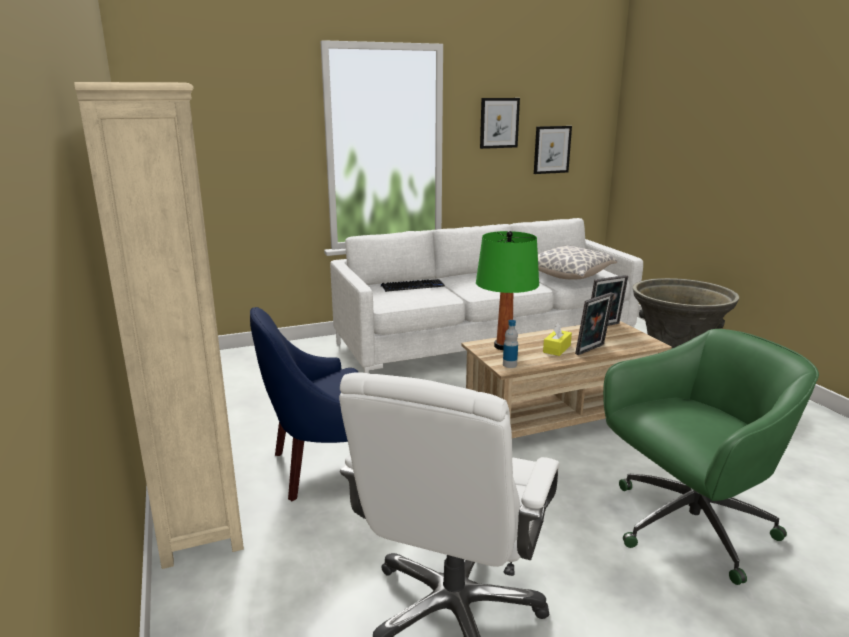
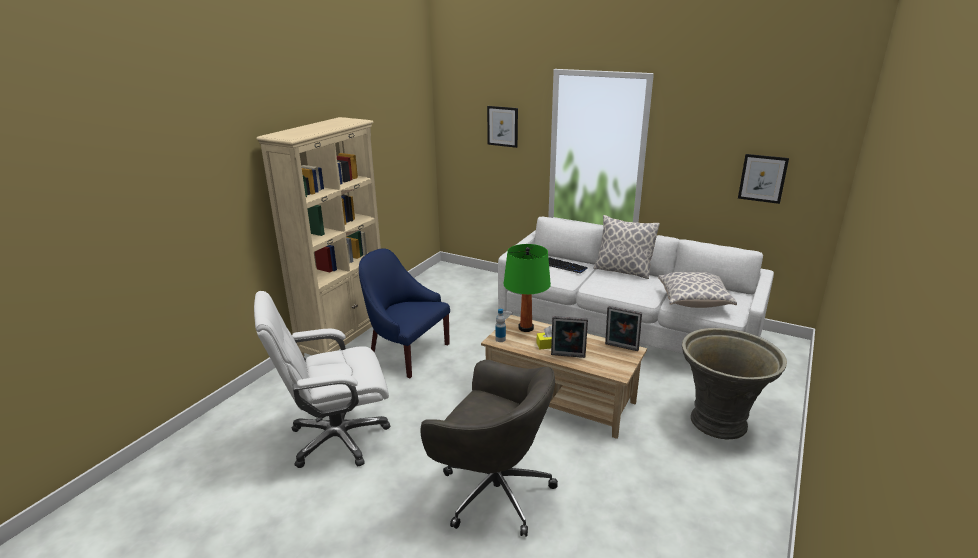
camera: 50 degrees right, 5 degrees up
(470, 274) = (623, 271): none -> pillow
(499, 123) = (703, 146): picture -> picture (502, 126)
(687, 526) = (492, 491): green office chair -> grey office chair

